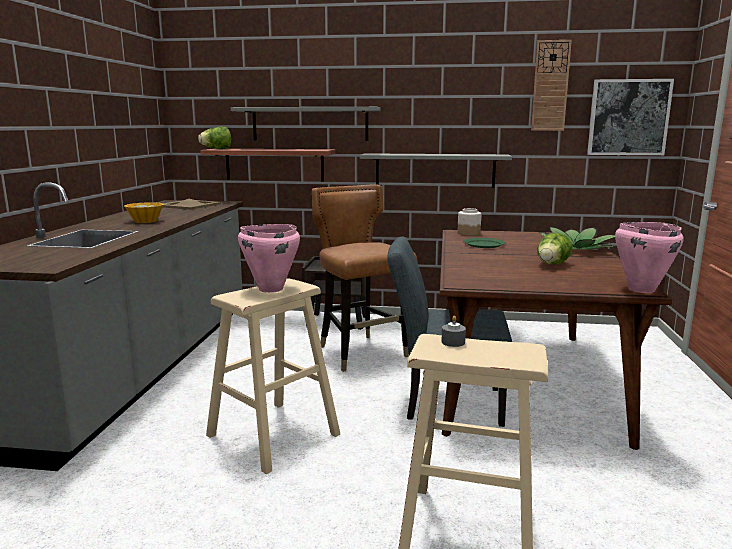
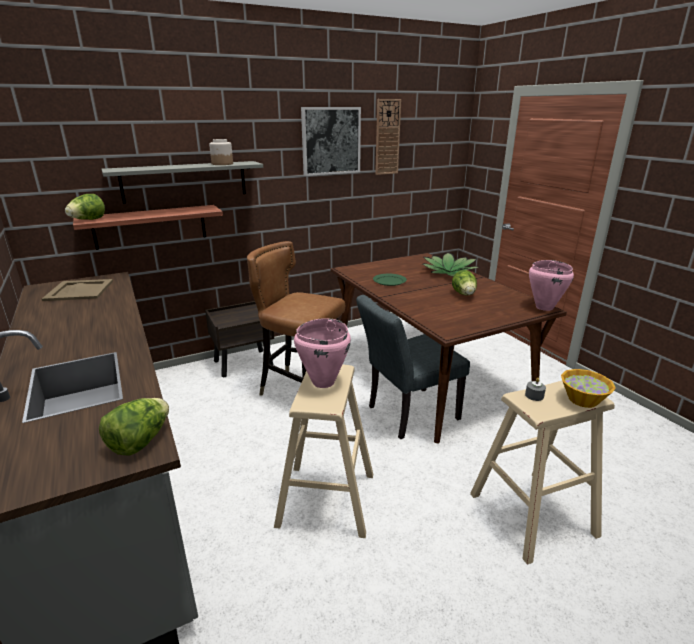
camera: 35 degrees left, 10 degrees up
(55, 263) = (140, 441): none -> lettuce
(145, 221) = (86, 332): bowl -> bowl (583, 400)
(434, 170) = (305, 214): grey shelf -> none
(468, 233) = (358, 269): jar -> jar (222, 164)
(628, 117) = (436, 160): picture -> picture (331, 141)

